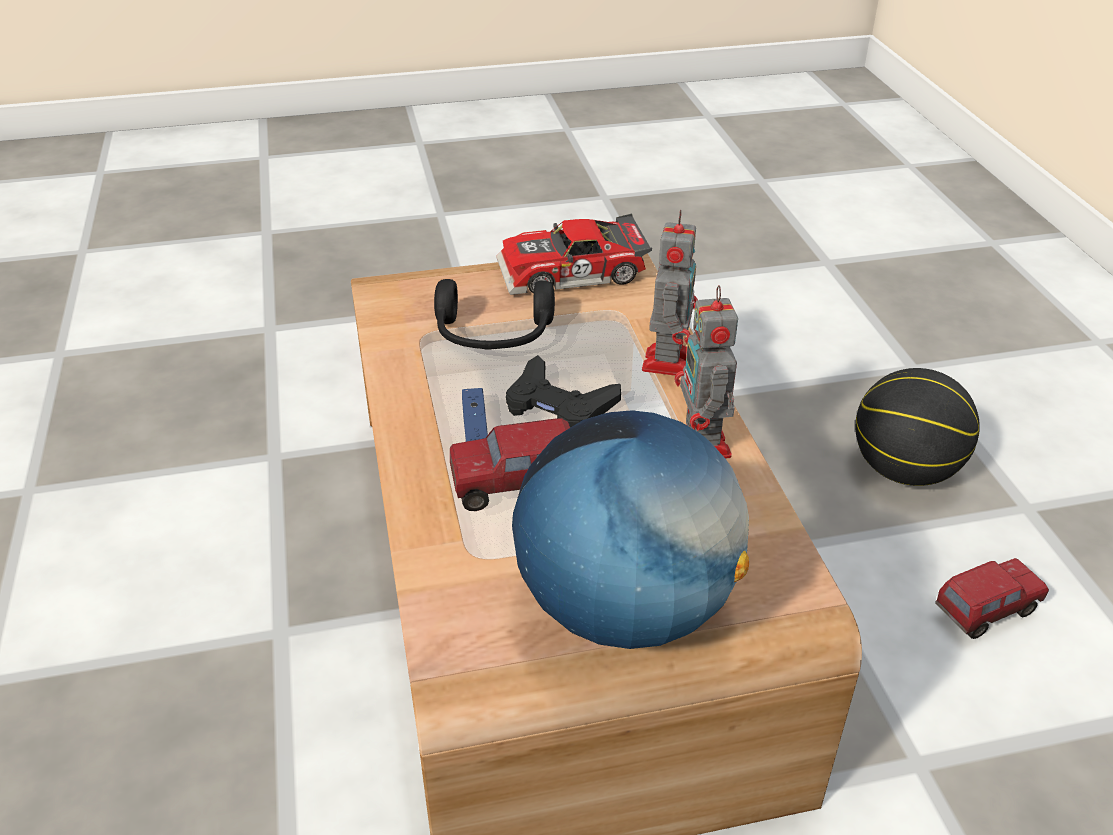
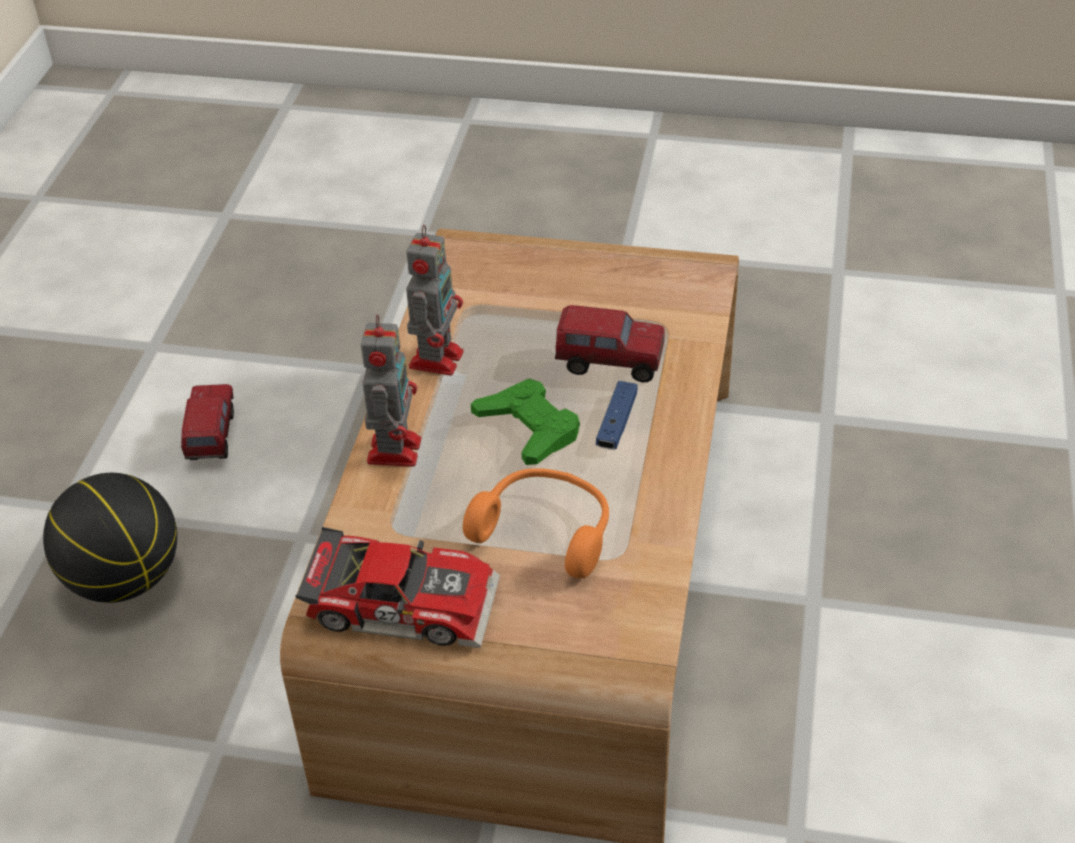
camera: 155 degrees left, 5 degrees up
(493, 336) = (546, 530): black headphones -> orange headphones
(559, 406) = (529, 428): black game controller -> green game controller
(625, 607) = (578, 268): globe -> none
(668, 361) = (394, 448): toy robot -> toy robot turned 150 degrees clockwise
(984, 613) = (212, 438): toy truck -> toy truck turned 90 degrees clockwise

